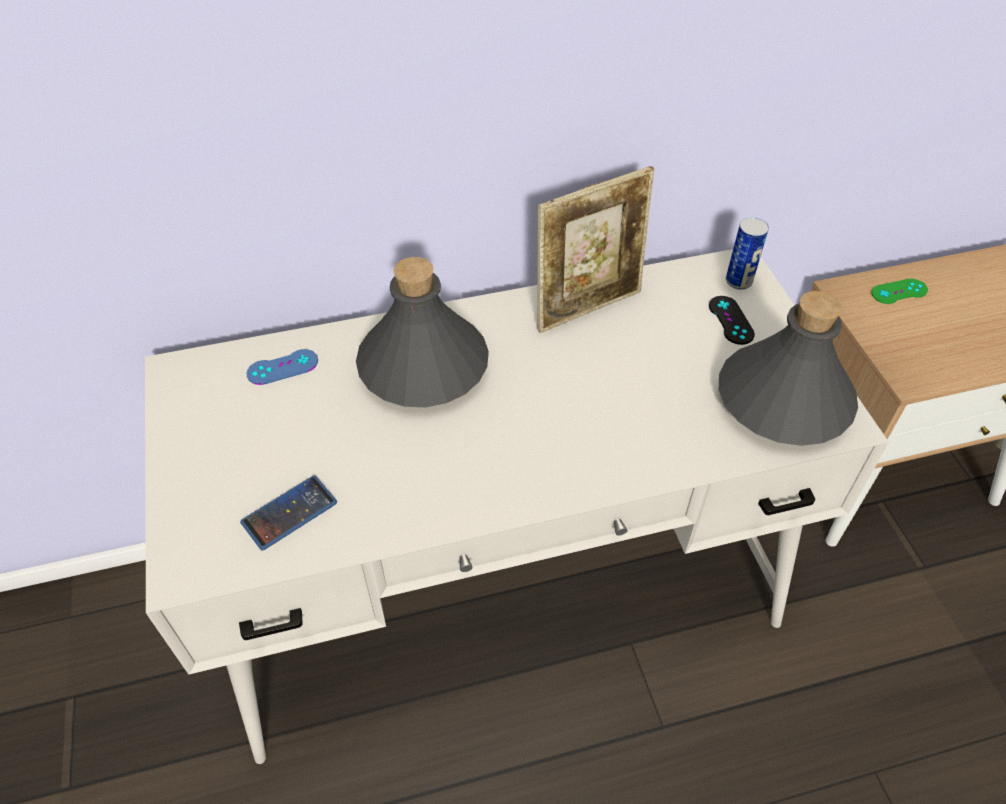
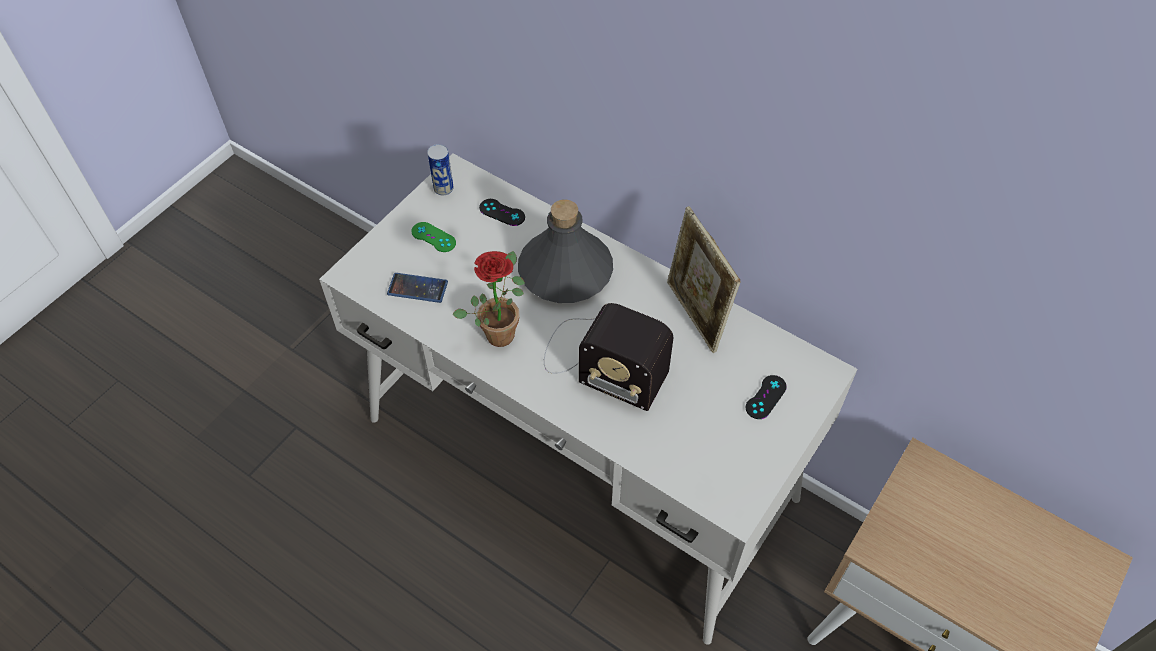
camera: 50 degrees right, 5 degrees up
(282, 367) = (502, 212): blue game controller -> black game controller
(437, 471) = (500, 330): none -> potted plant
(569, 412) = (601, 361): none -> radio
(588, 307) = (695, 316): picture frame -> picture frame turned 45 degrees clockwise
(738, 281) = (809, 380): can -> can (443, 188)
(784, 401) = (721, 465): grey bottle -> none
(899, 291) = (963, 498): green game controller -> green game controller (433, 237)

